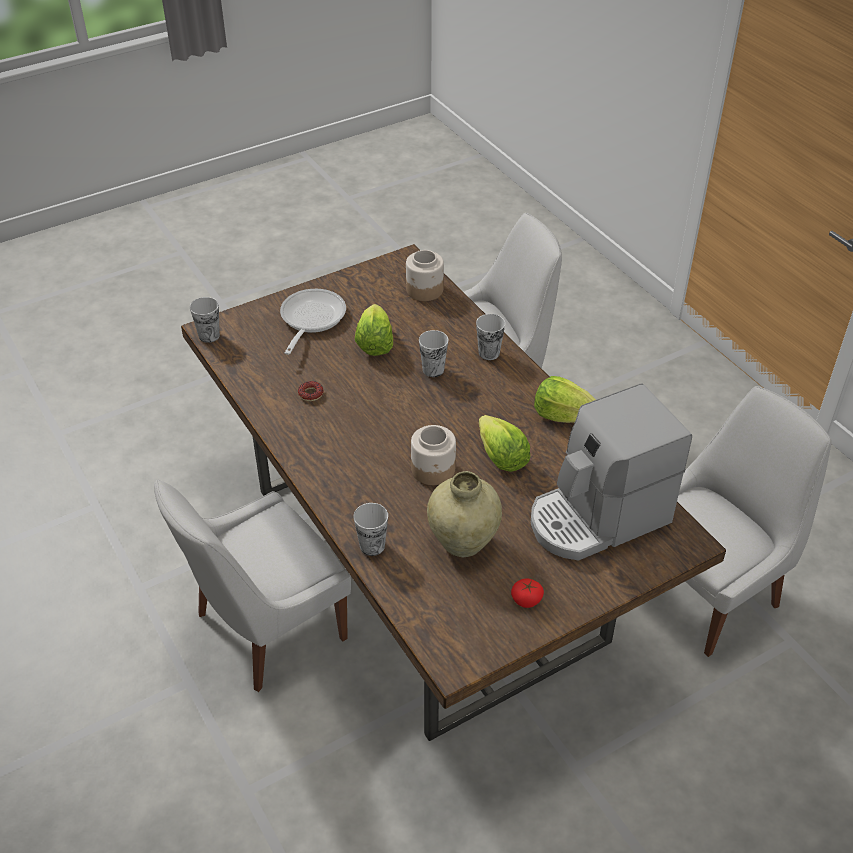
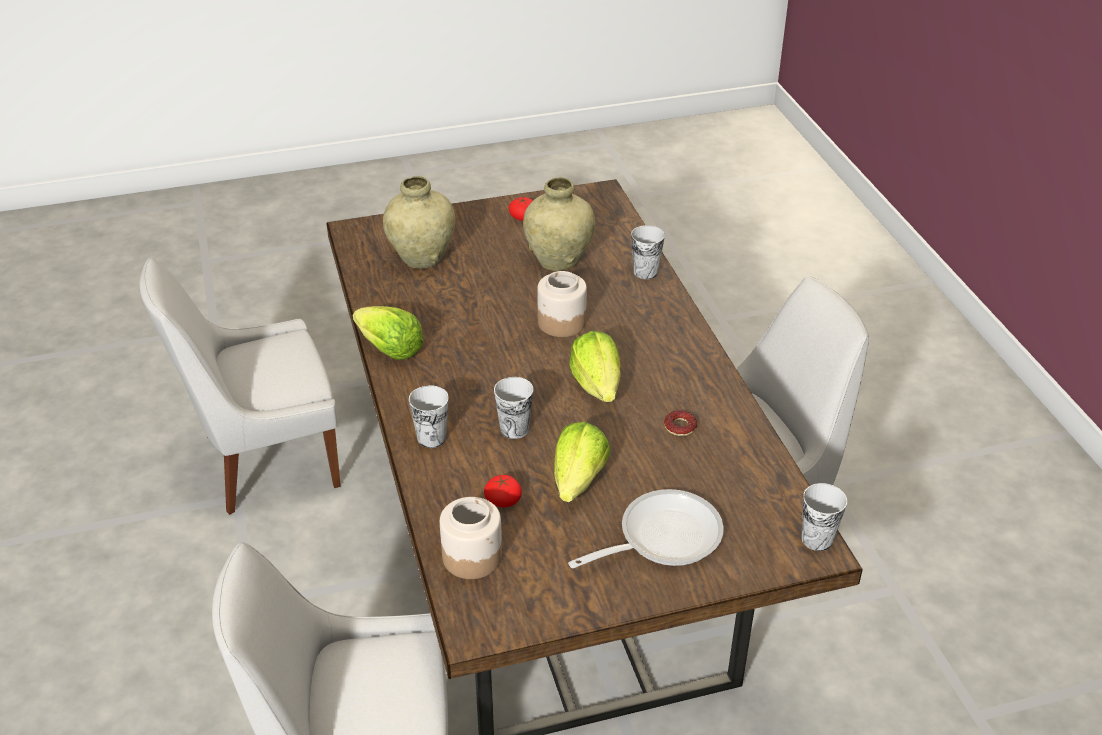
camera: 165 degrees left, 5 degrees down
(310, 319) = (661, 537): frying pan -> frying pan turned 150 degrees counterclockwise
(420, 323) = (503, 500): none -> tomato
(501, 457) = (484, 321): lettuce -> lettuce (597, 385)
(597, 518) = (422, 258): coffee machine -> beige vase

